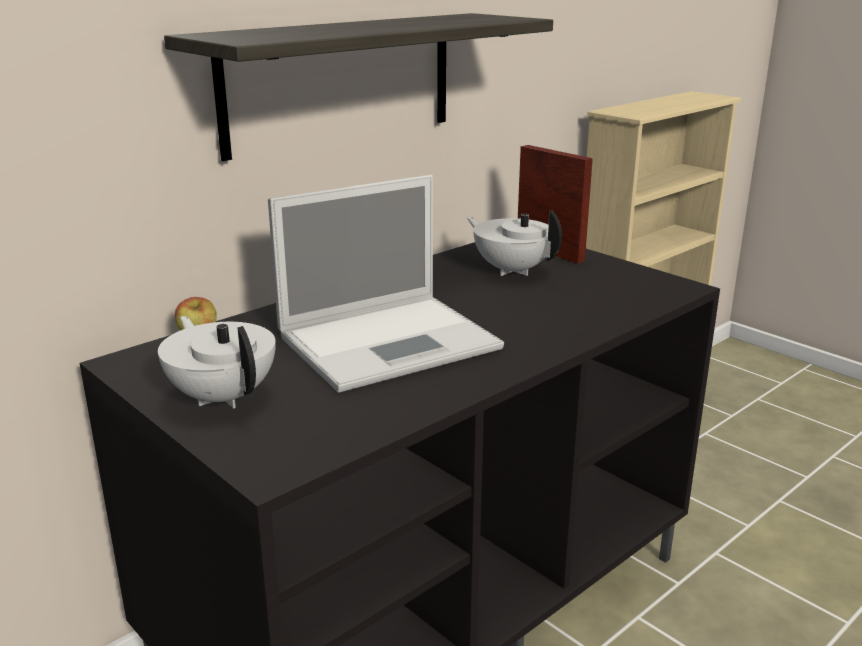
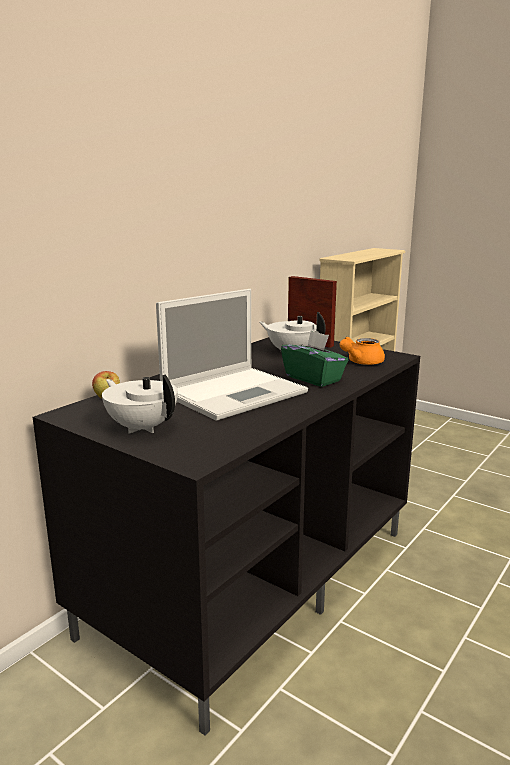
camera: 10 degrees left, 5 degrees down
(340, 82) = (183, 234): shelf -> none
(525, 322) = (313, 378): none -> green tissue box
(615, 296) = (361, 362): none -> orange teapot

